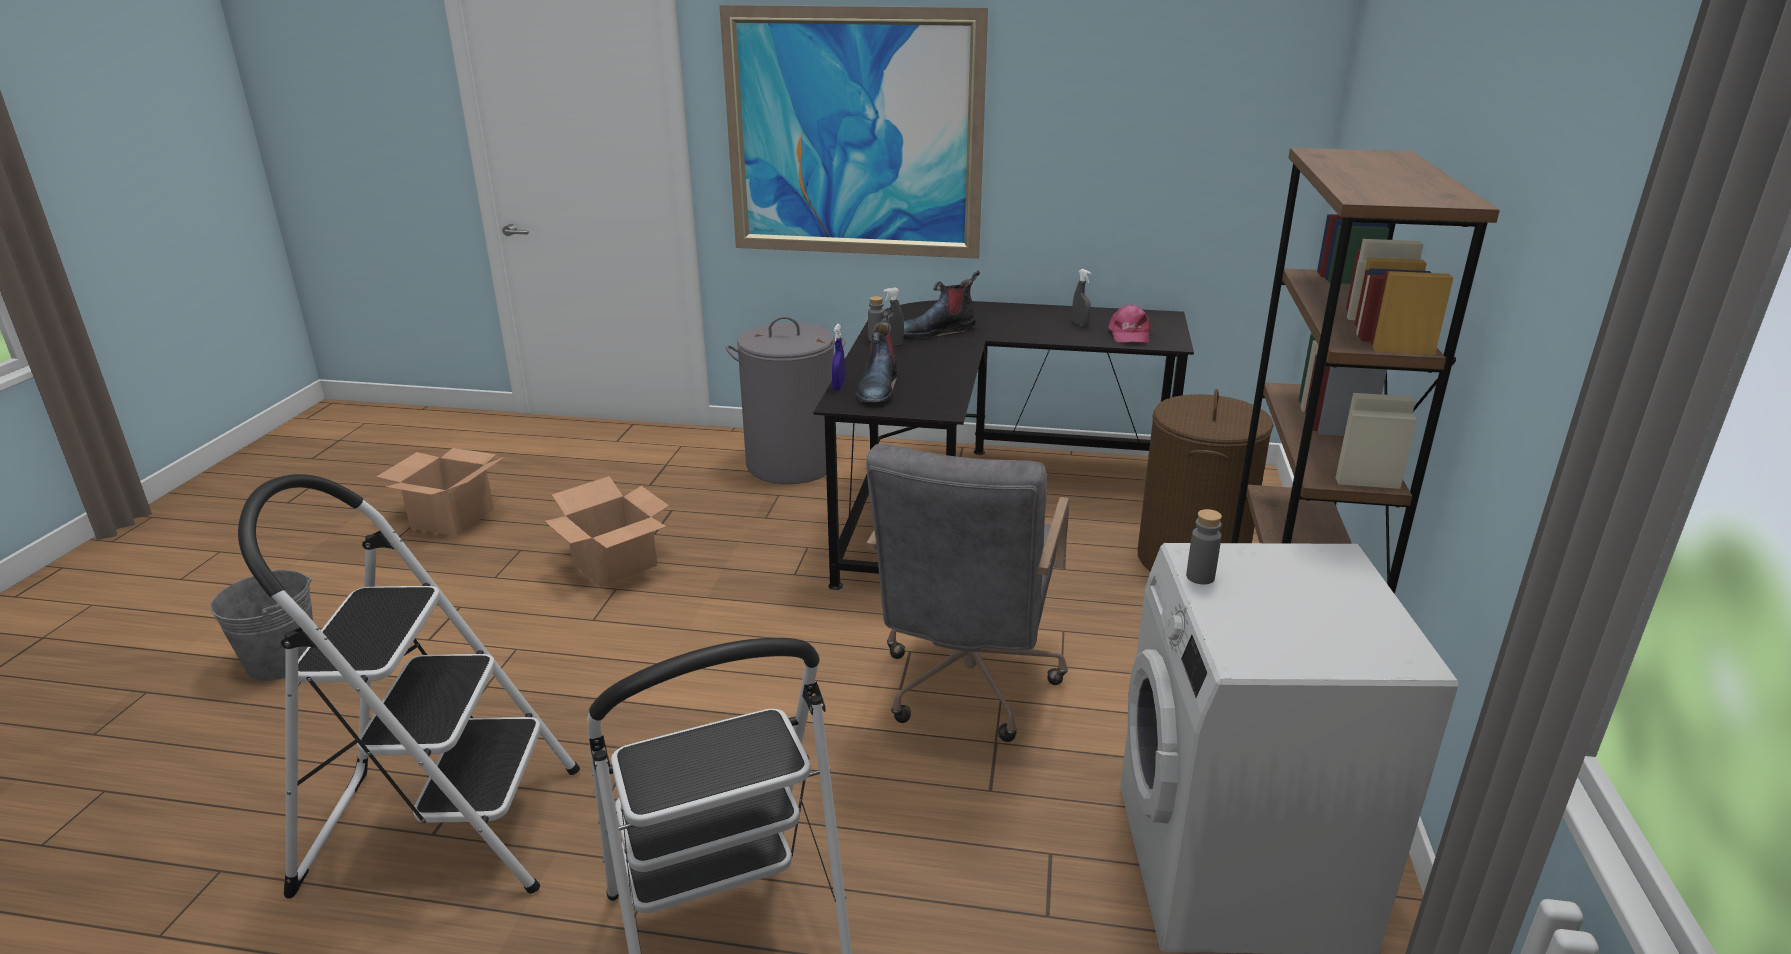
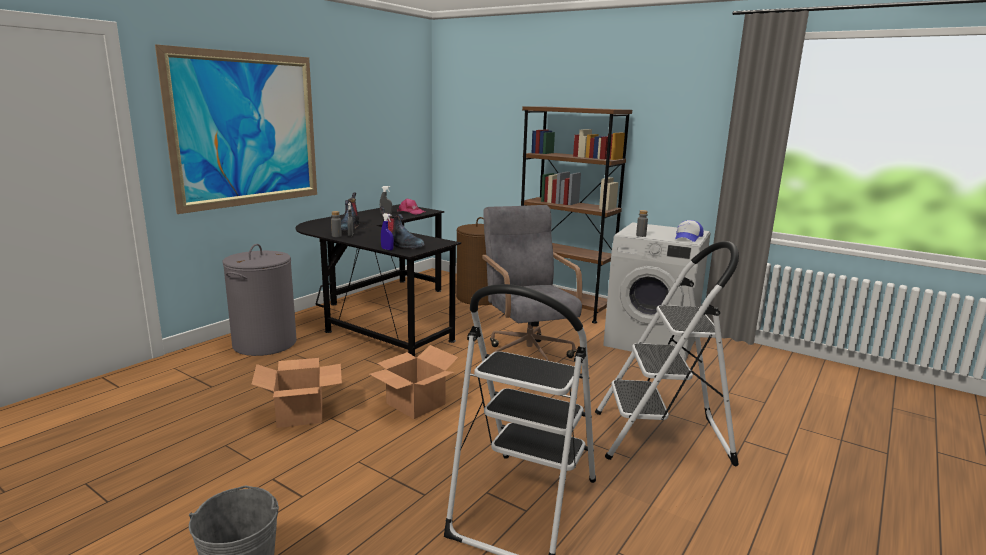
camera: 65 degrees left, 10 degrees down
(452, 519) = (121, 470): cardboard box -> cardboard box (416, 404)
(966, 692) = (526, 355): grey office chair -> grey office chair turned 150 degrees counterclockwise
(1284, 650) = (688, 237): none -> cap

